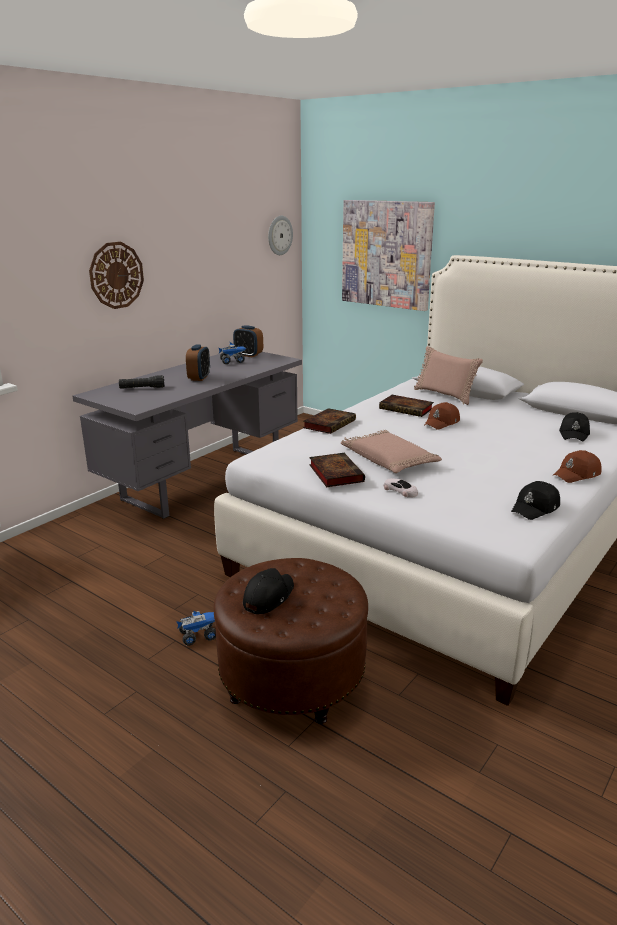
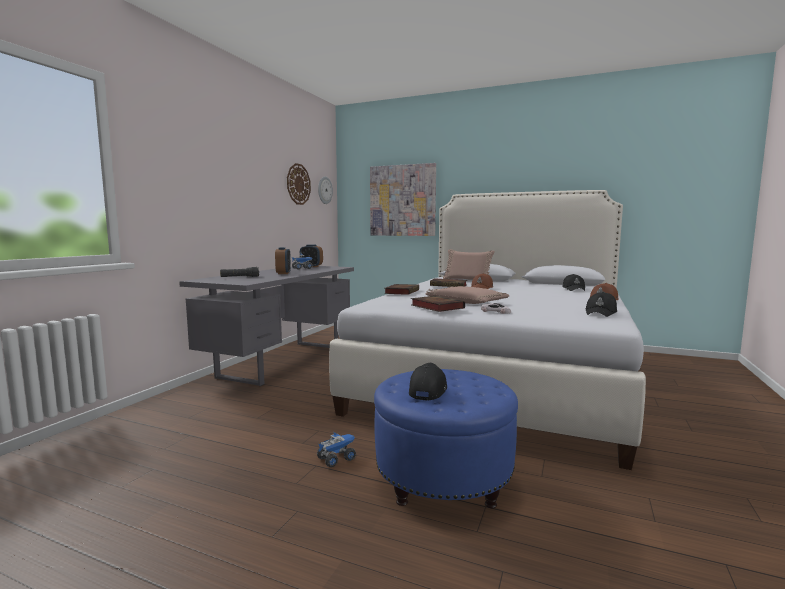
camera: 15 degrees left, 15 degrees down
(116, 275) = (218, 191): wall clock -> wall clock (298, 184)
(292, 678) = (443, 478): brown ottoman -> blue ottoman

